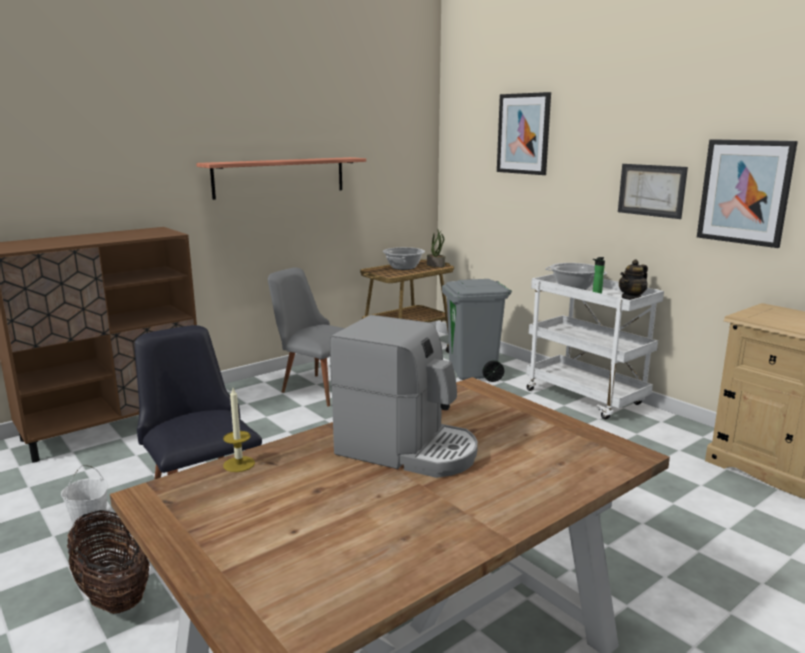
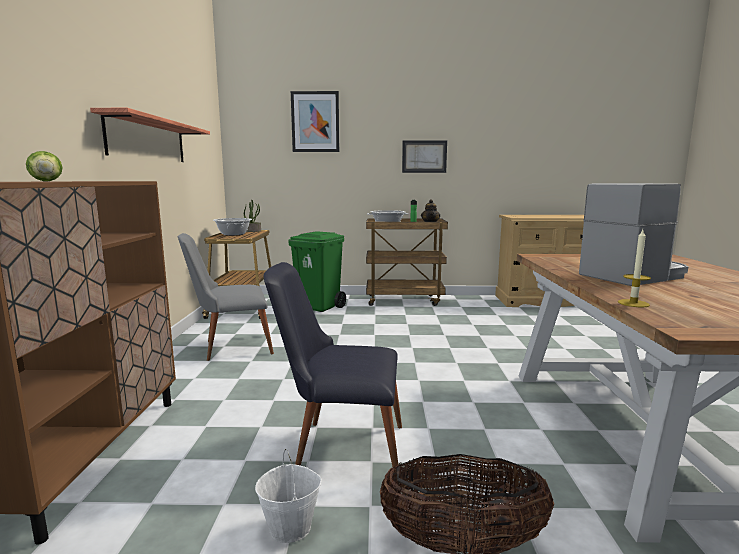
camera: 50 degrees left, 5 degrees down
(89, 239) = (46, 181): none -> lettuce
(473, 373) = (319, 307): grey trash can -> green trash can
(586, 398) = (404, 300): white cart -> brown cart
(744, 192) = (482, 153): picture -> none

